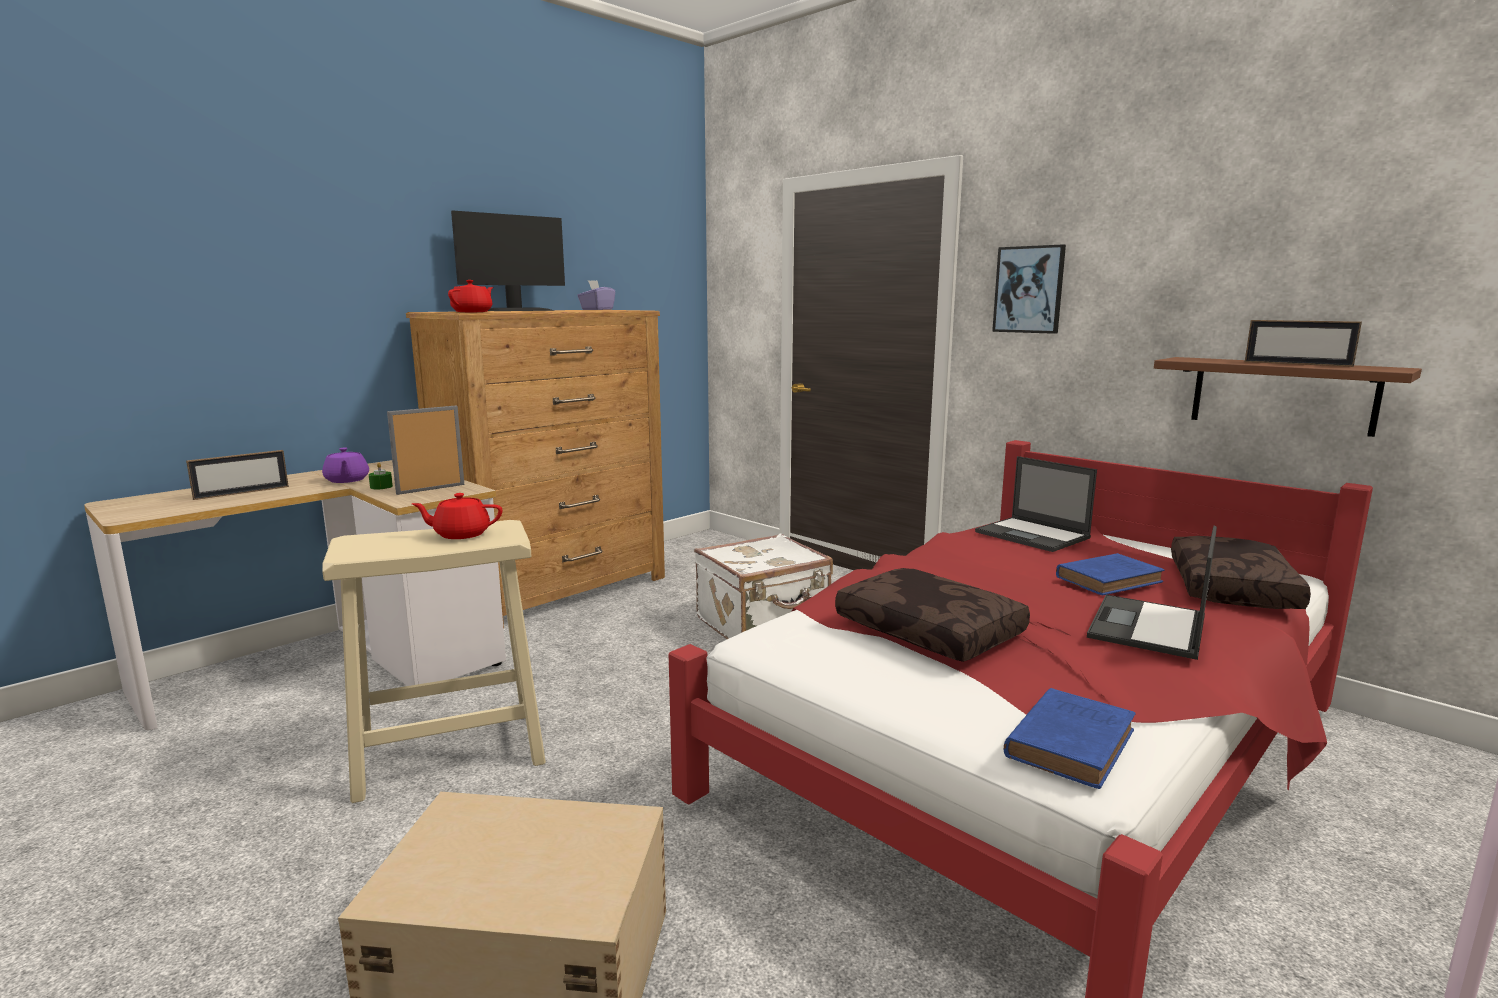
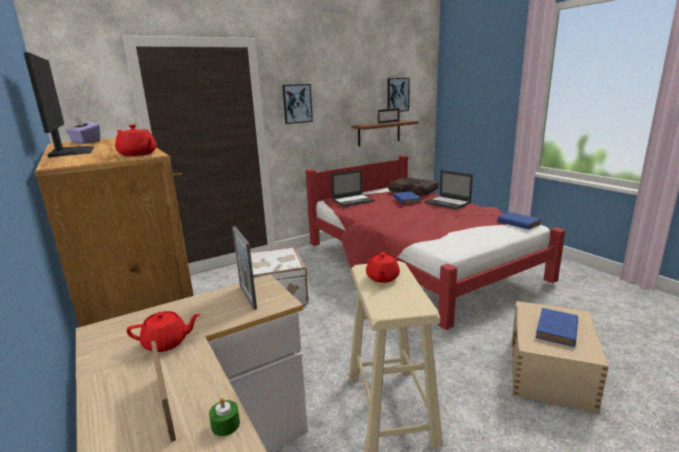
camera: 75 degrees left, 5 degrees up
(346, 480) = (166, 343): purple teapot -> red teapot
(381, 487) = (217, 320): green candle -> green candle (225, 425)
(508, 855) = (556, 330): none -> blue book
(931, 630) = (444, 225): brown pillow -> none
(1395, 279) = (397, 95): none -> picture

